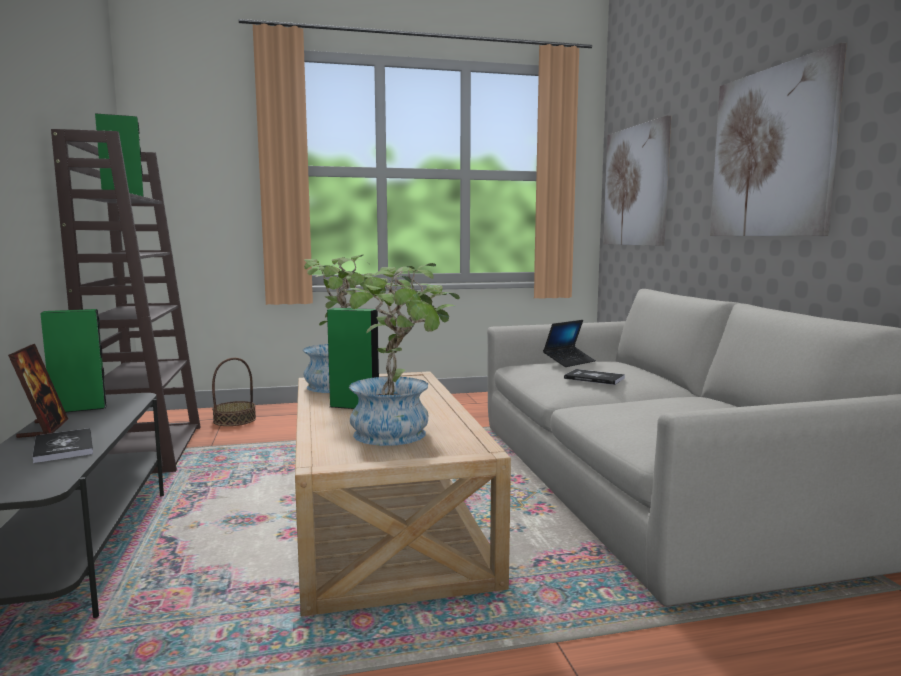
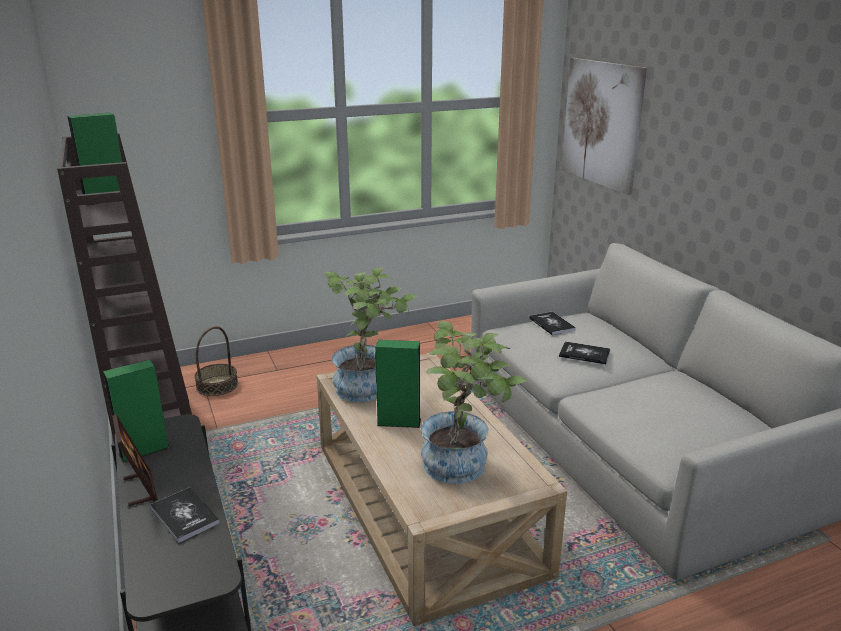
camera: 10 degrees left, 15 degrees up
(569, 362) = (552, 324): laptop -> book
(770, 153) = (750, 149): picture -> none

